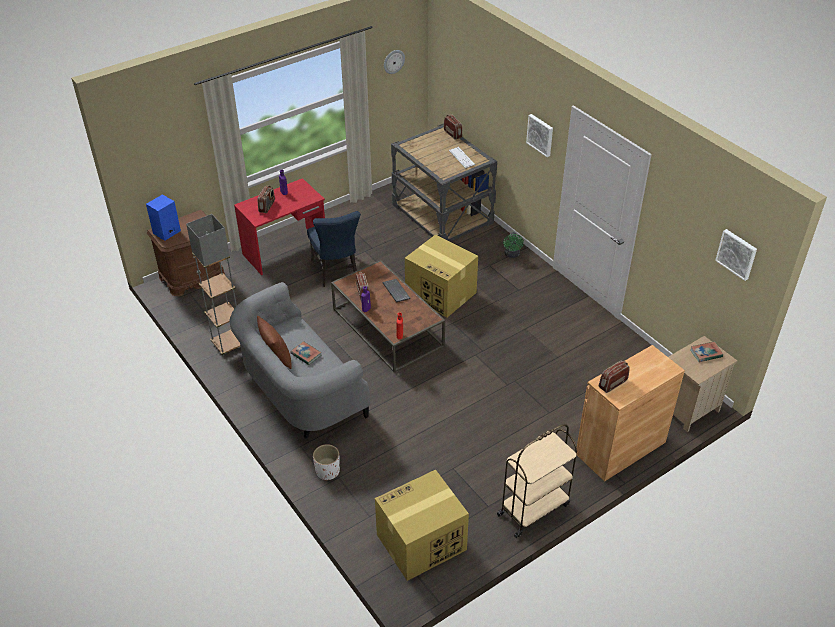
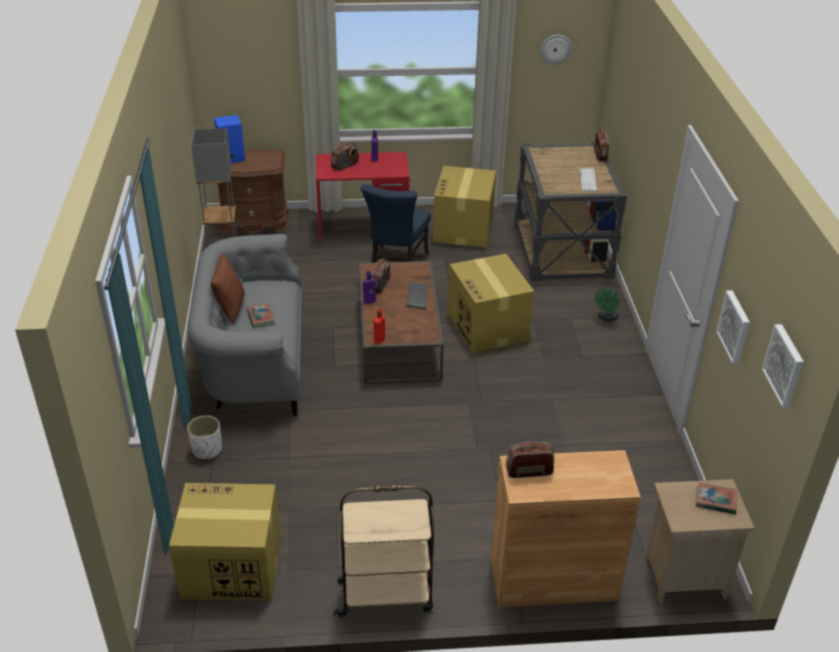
camera: 30 degrees right, 5 degrees down
(360, 223) = (463, 229): none -> cardboard box
(540, 135) = (661, 164): picture -> picture (735, 327)

